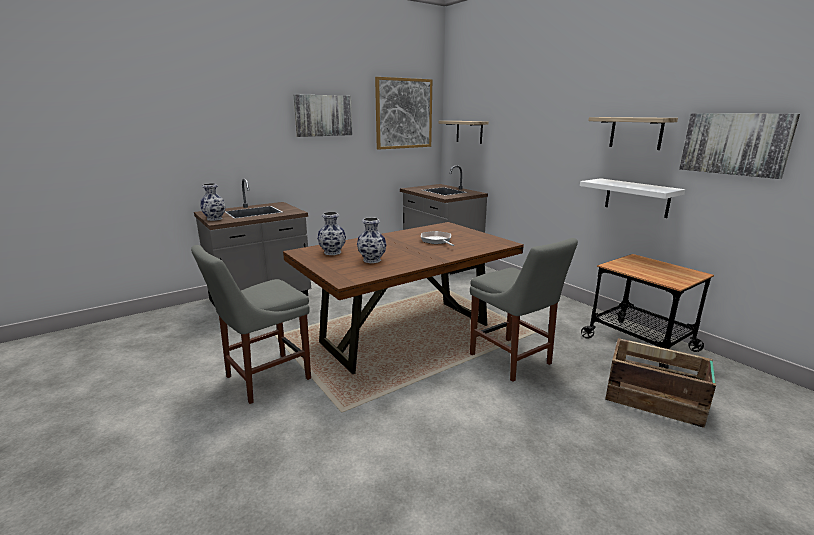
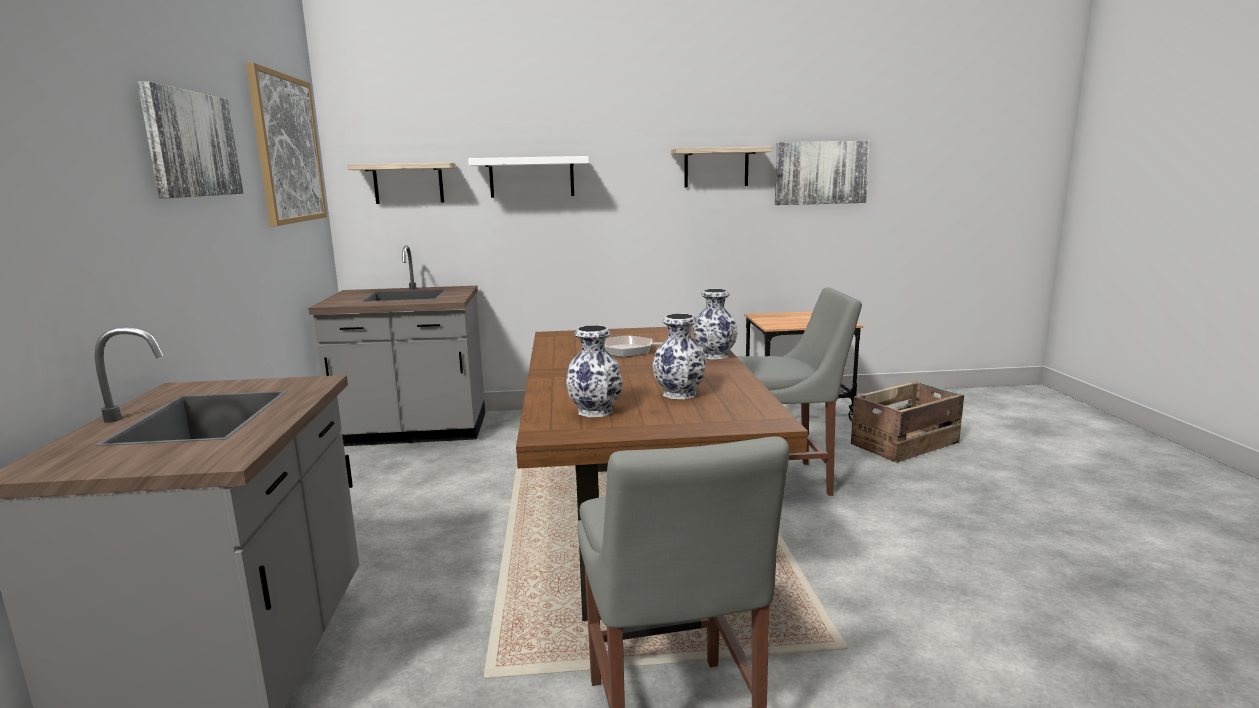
camera: 60 degrees left, 5 degrees down
(214, 219) = (170, 461): vase -> vase (714, 356)
(637, 197) = (729, 246): white shelf -> white shelf (531, 177)

